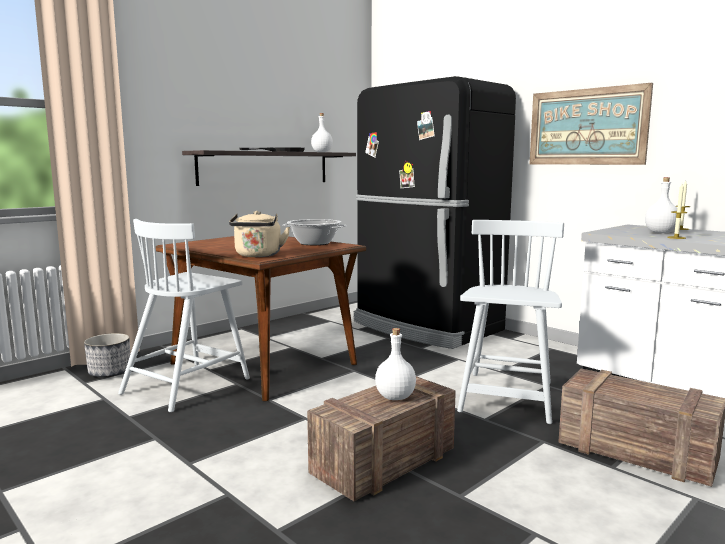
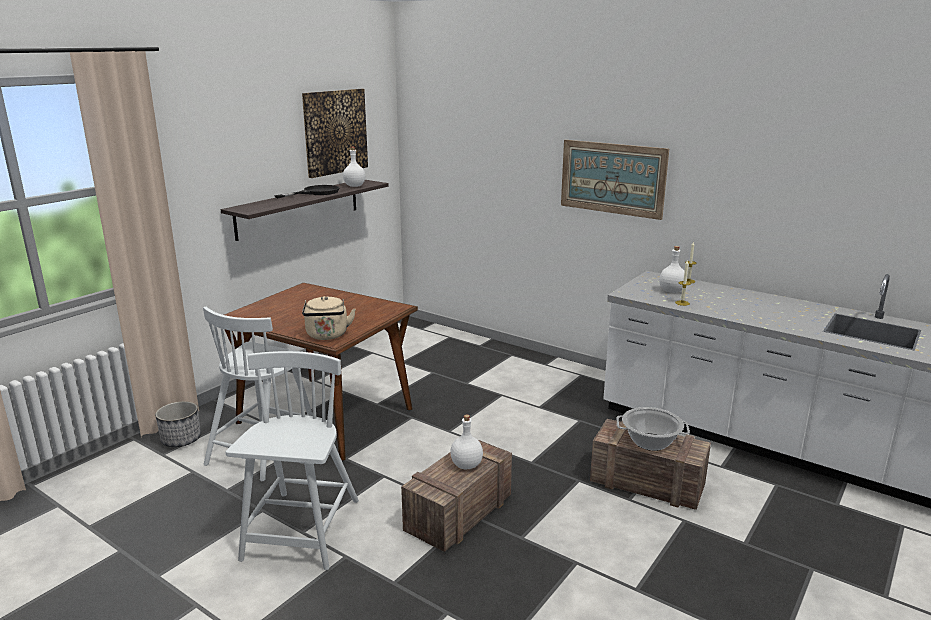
camera: 10 degrees left, 10 degrees up
(307, 102) = (335, 132): none -> picture
(314, 243) = (368, 305): cooking pot -> cooking pot (650, 442)
(426, 327) = (466, 354): black fridge -> none
(507, 398) = (547, 437): white chair -> white chair (302, 531)

